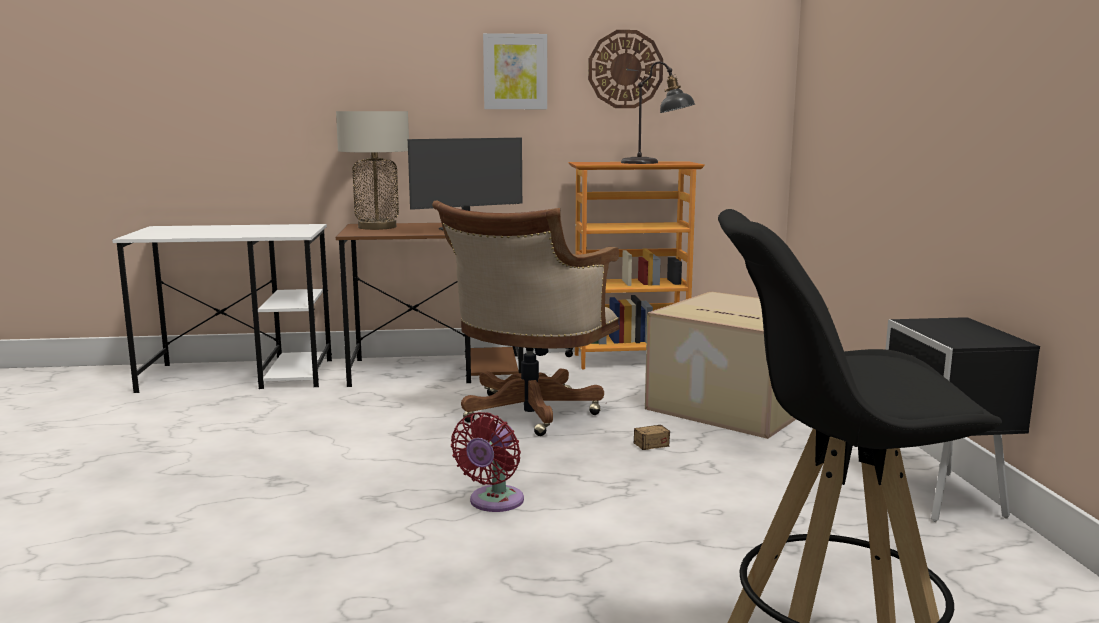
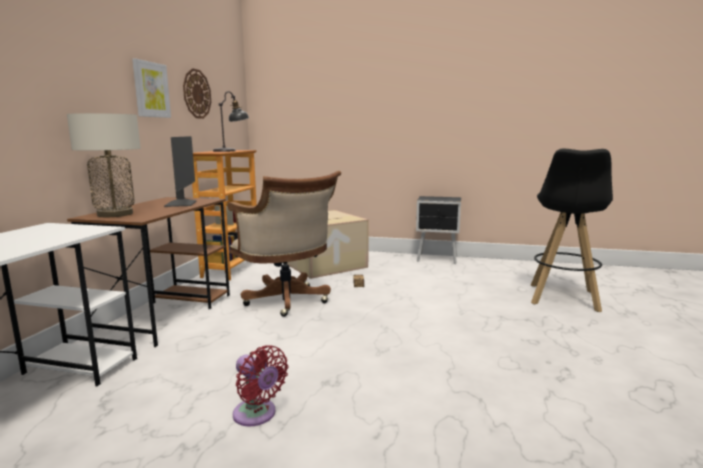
camera: 70 degrees left, 0 degrees up
(493, 502) = (404, 323): red fan -> red fan (257, 415)

